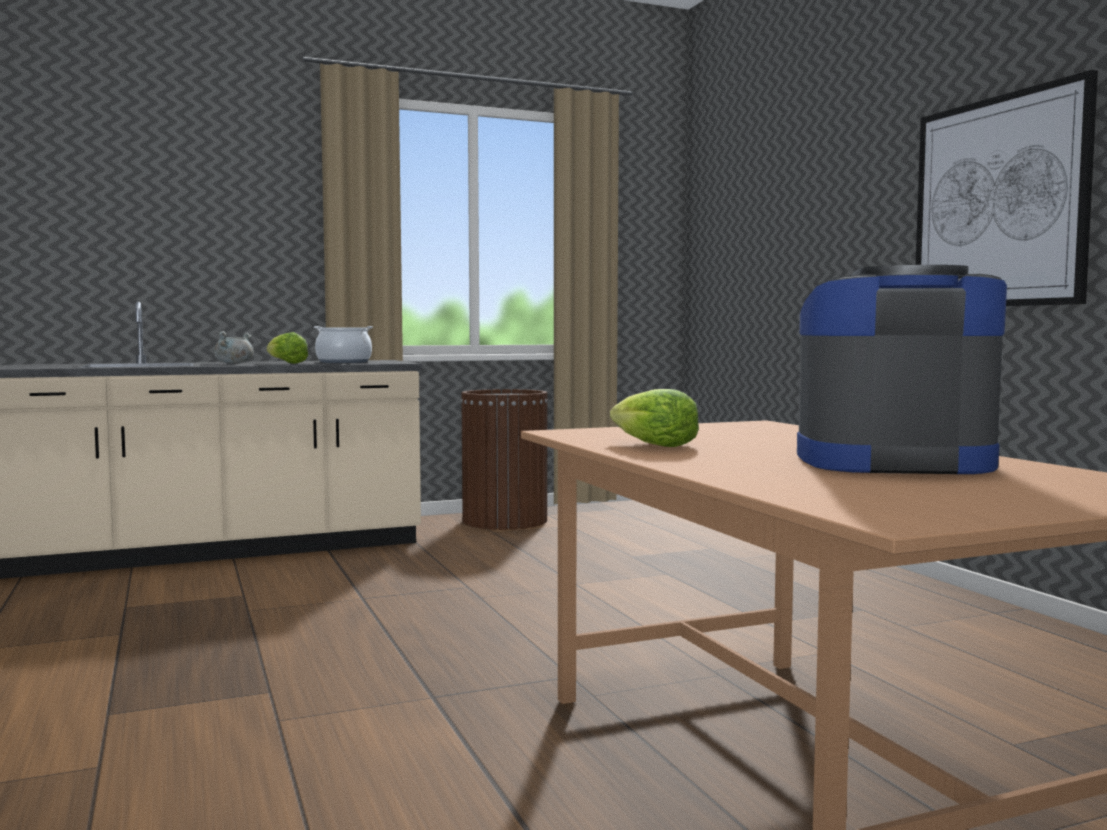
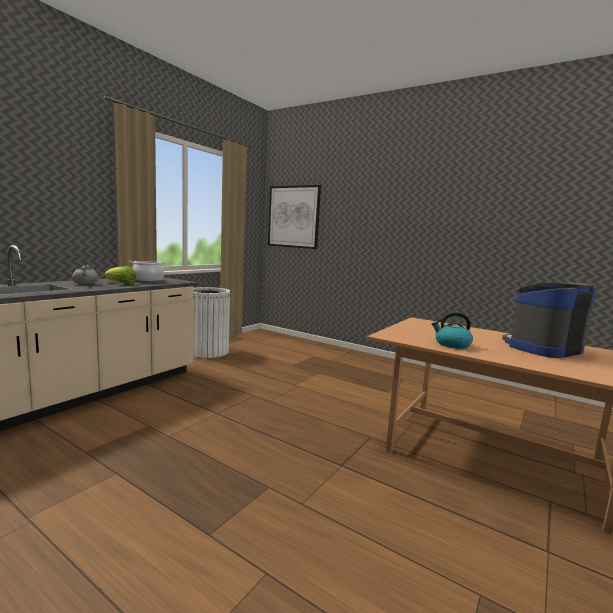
camera: 35 degrees left, 5 degrees up
(505, 521) = (208, 351): brown trash can -> white trash can
(654, 445) = (451, 344): lettuce -> kettle
(999, 202) = (438, 227): picture -> picture (293, 217)

